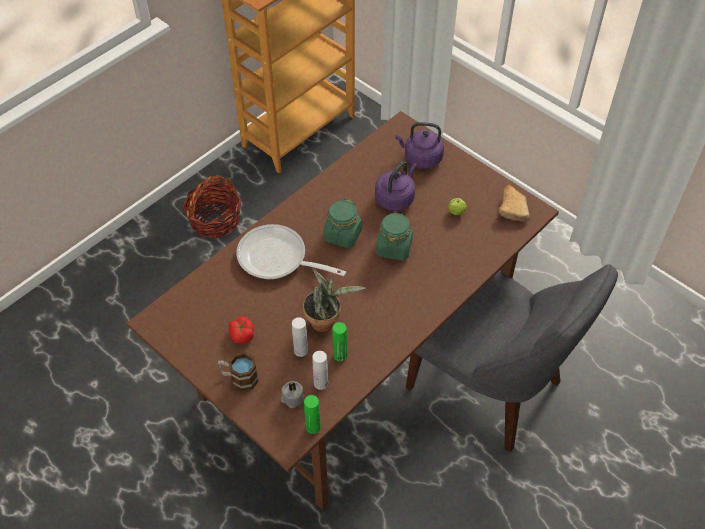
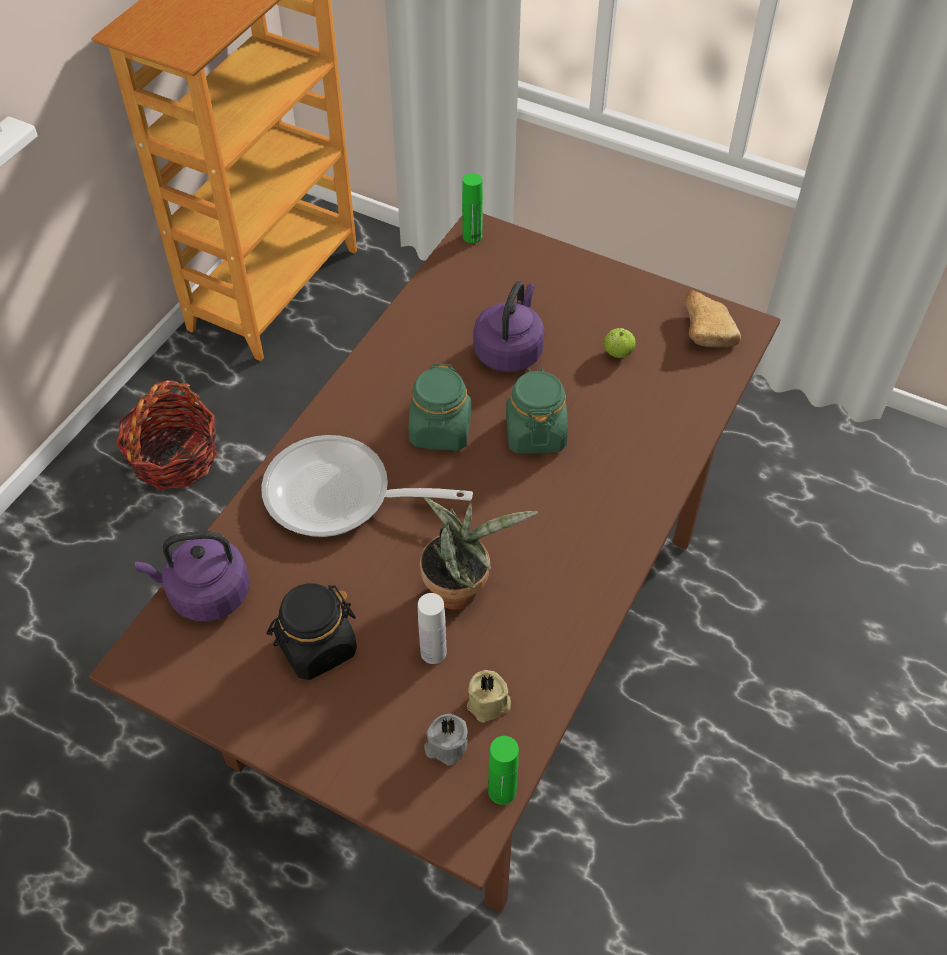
camera: 15 degrees left, 0 degrees up
(239, 378) = (335, 732): mug -> none
(242, 334) = (316, 647): tomato -> black jar
(321, 383) = (489, 704): white bottle -> beige candle
(340, 355) = (506, 644): green bottle -> green bottle (472, 236)
(421, 158) = (528, 277): purple kettle -> purple kettle (205, 594)
(490, 388) = (705, 634): grey chair -> none

